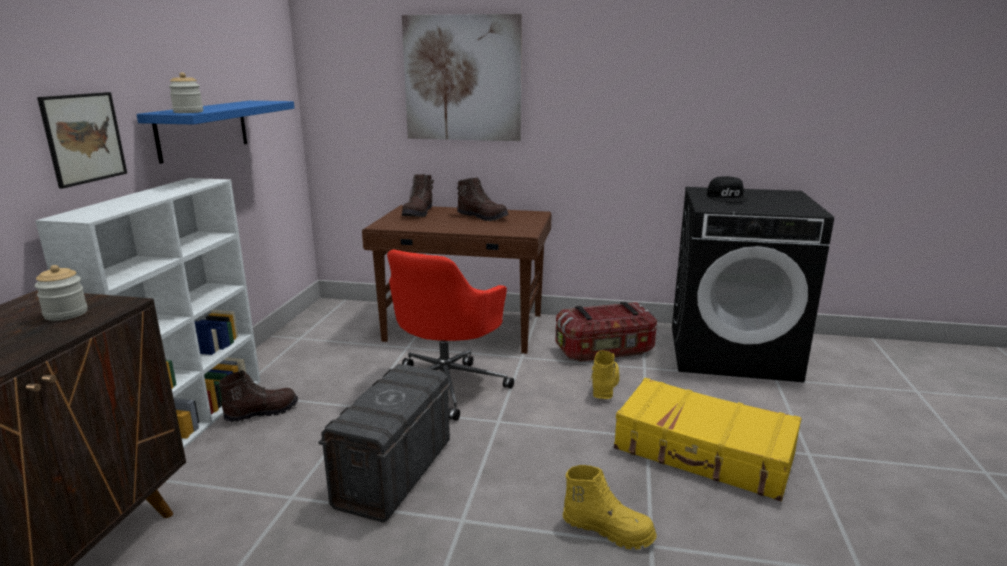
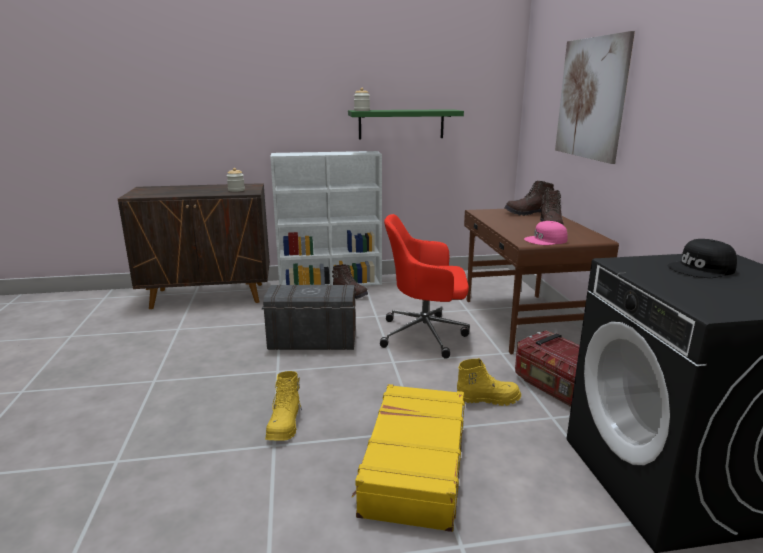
camera: 70 degrees right, 0 degrees up
(84, 138) = (310, 119): picture -> none
(203, 129) = (401, 124): blue shelf -> green shelf
(523, 226) = (546, 240): none -> pink cap

